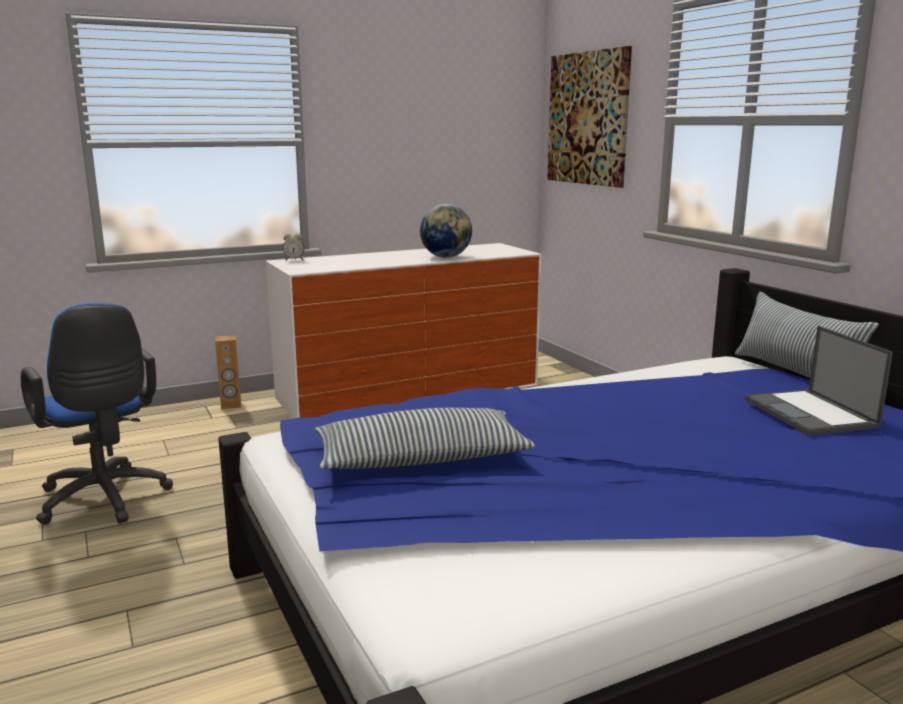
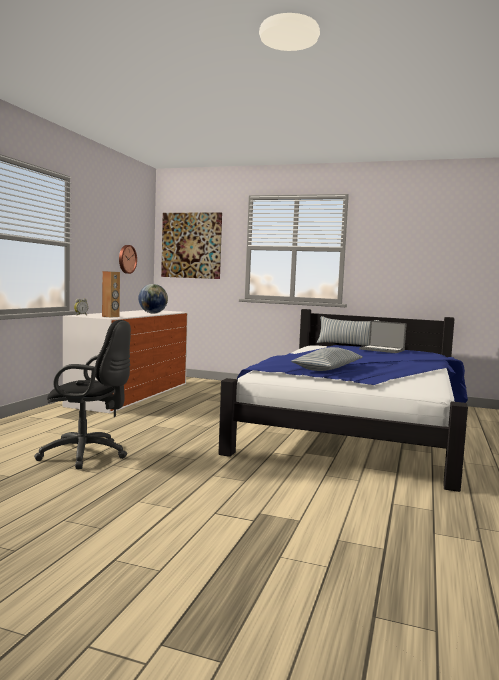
camera: 45 degrees left, 10 degrees down
(105, 501) = (88, 455): blue office chair -> black office chair
(231, 405) = (43, 413): brown speaker -> brown speaker (110, 316)
(458, 153) = (126, 259): none -> wall clock

